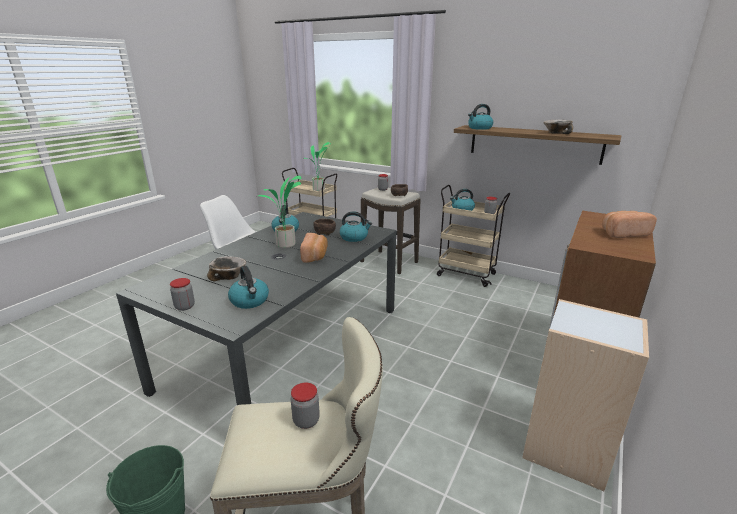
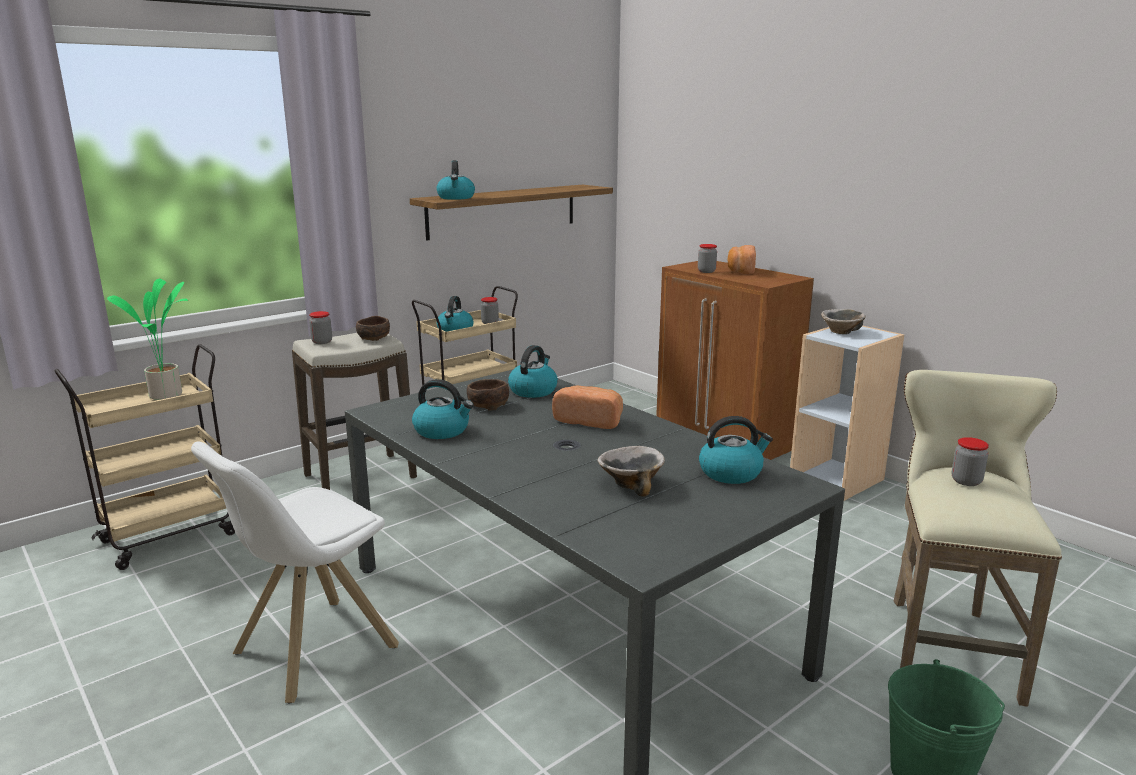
camera: 70 degrees left, 5 degrees down
(185, 306) = (733, 520): jar -> jar (706, 271)
(286, 245) = (521, 435): potted plant -> none
(555, 133) = (543, 190): bowl -> bowl (841, 332)

